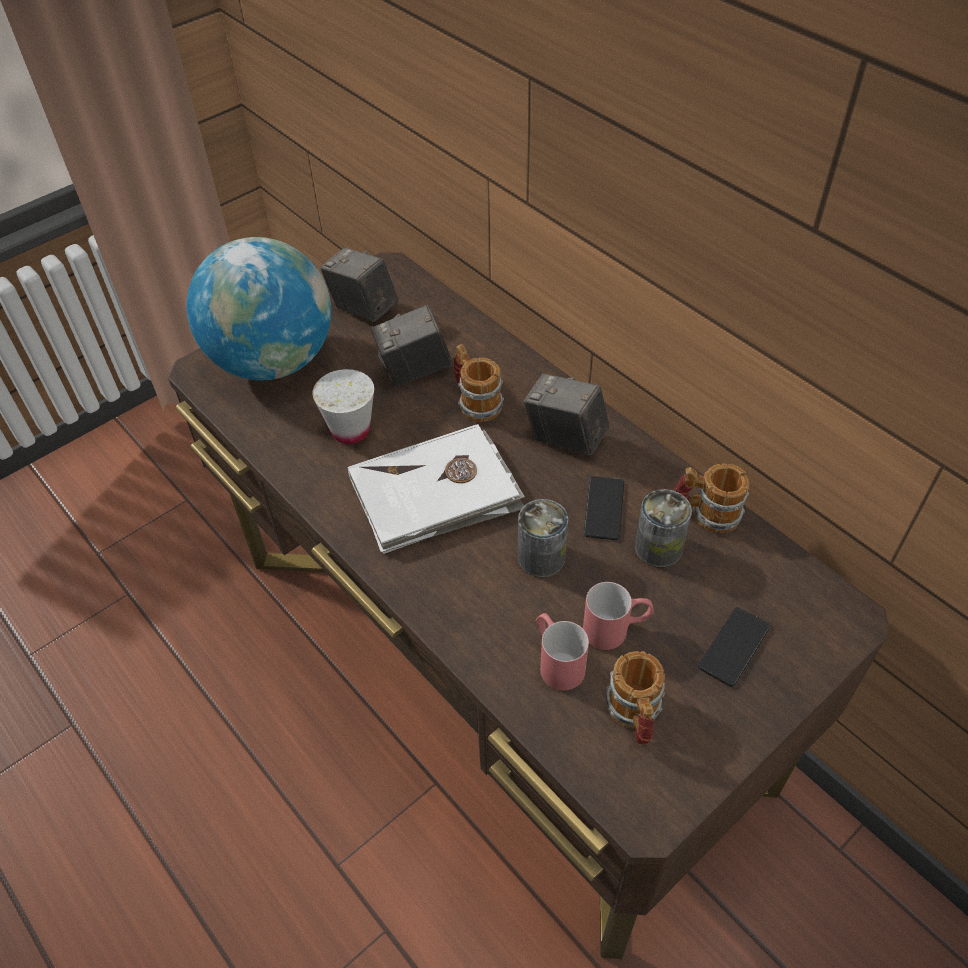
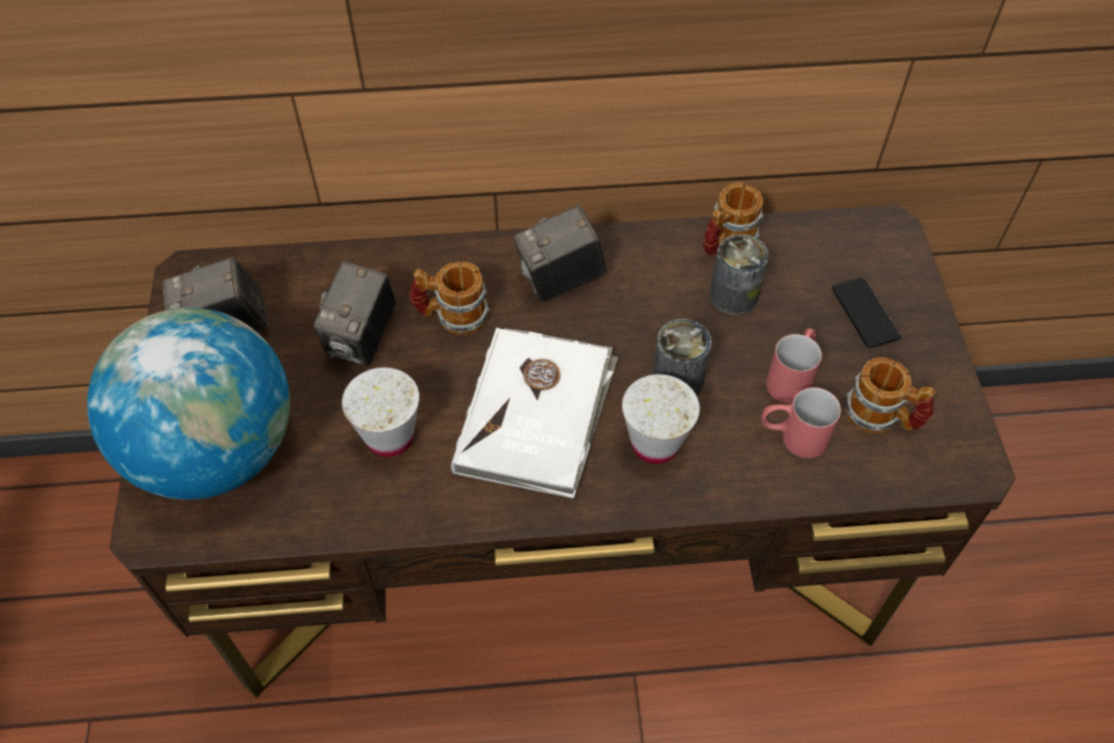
camera: 55 degrees left, 5 degrees up
(470, 575) = (655, 444): none -> white cup
(604, 508) = (663, 304): phone -> none

